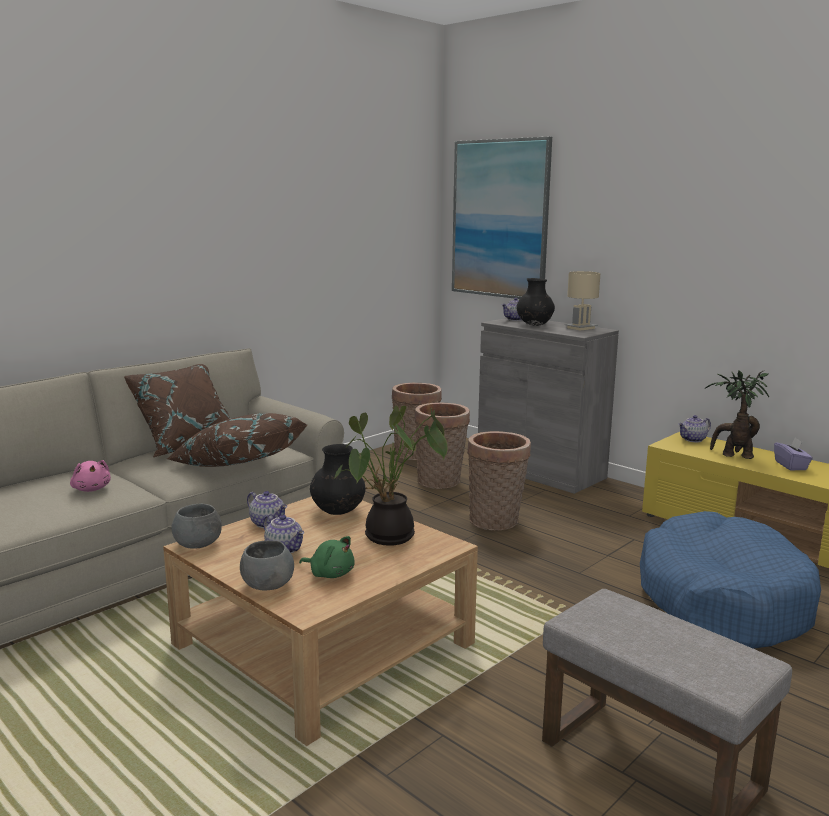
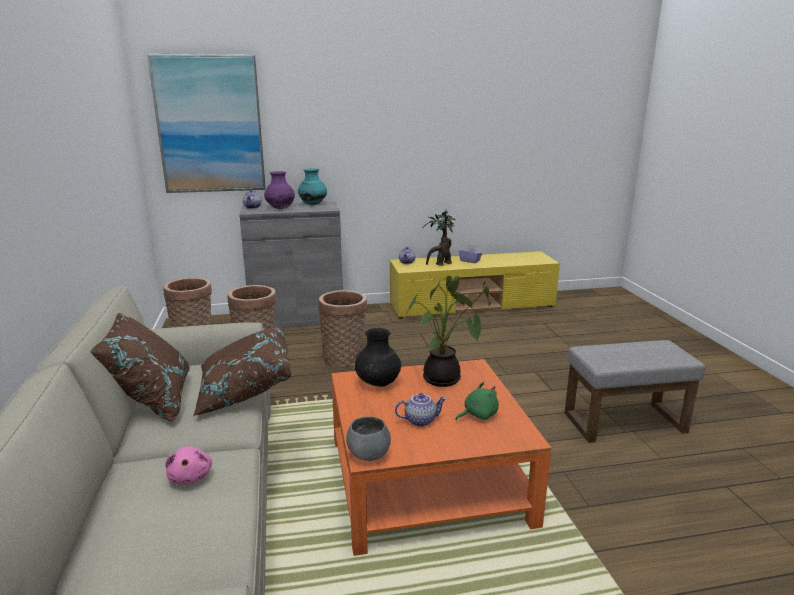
camera: 55 degrees left, 5 degrees up
(91, 489) = (191, 476): pink plush toy -> pink plush toy turned 75 degrees clockwise
(267, 585) = (474, 443): grey bowl -> none
(268, 523) = (364, 414): teapot -> none
(323, 644) = (427, 479): beige coffee table -> orange coffee table
(534, 325) = (280, 208): black vase -> purple vase
(580, 328) = (313, 204): beige table lamp -> turquoise vase
(722, 600) = (505, 342): blue dog bed -> none

